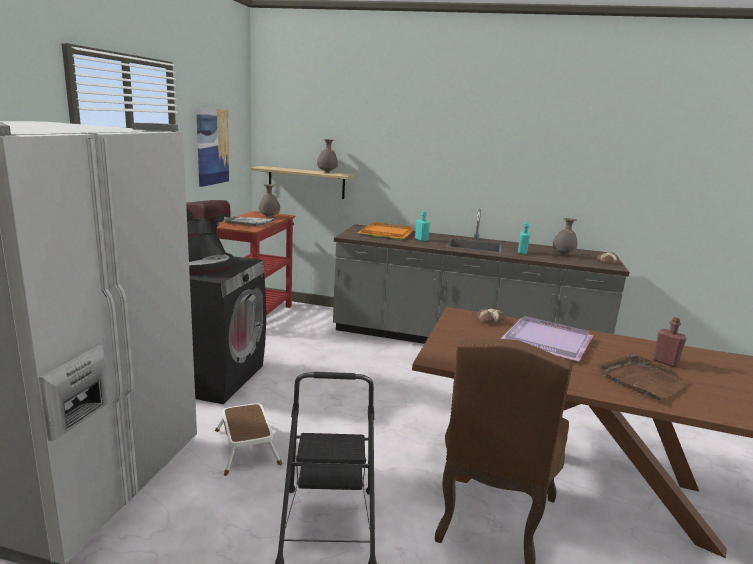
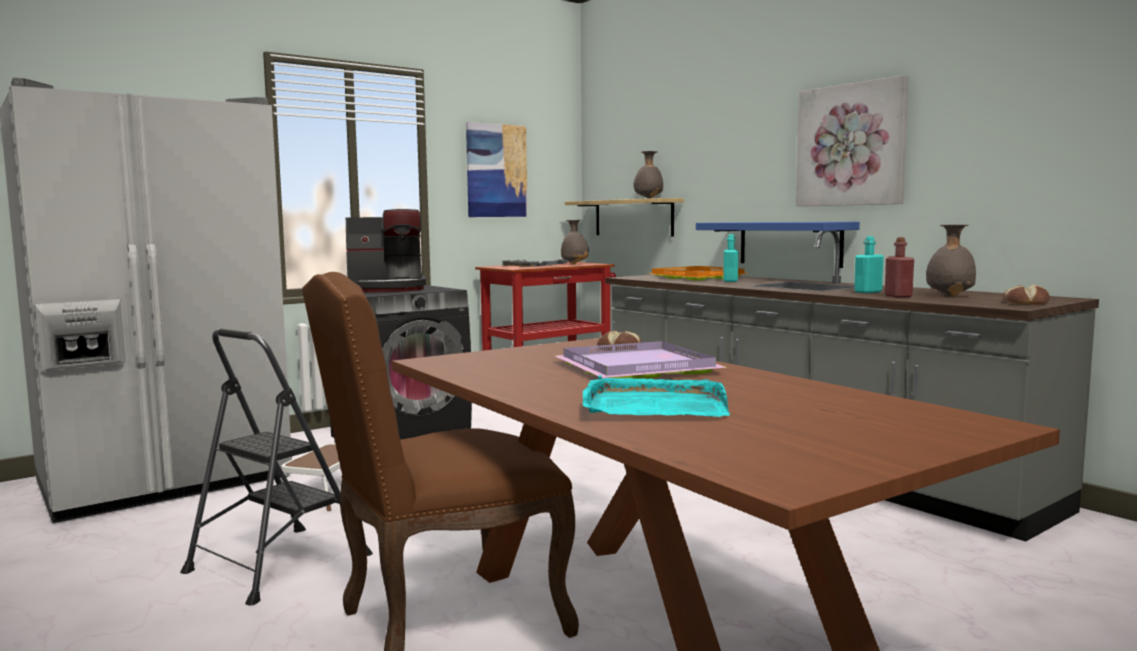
camera: 40 degrees right, 10 degrees down
(438, 211) = (789, 243): none -> blue shelf
(485, 158) = (851, 145): none -> picture
(642, 380) = (653, 405): brown tray -> turquoise tray
(665, 362) = (776, 401): red bottle -> red bottle (898, 296)

